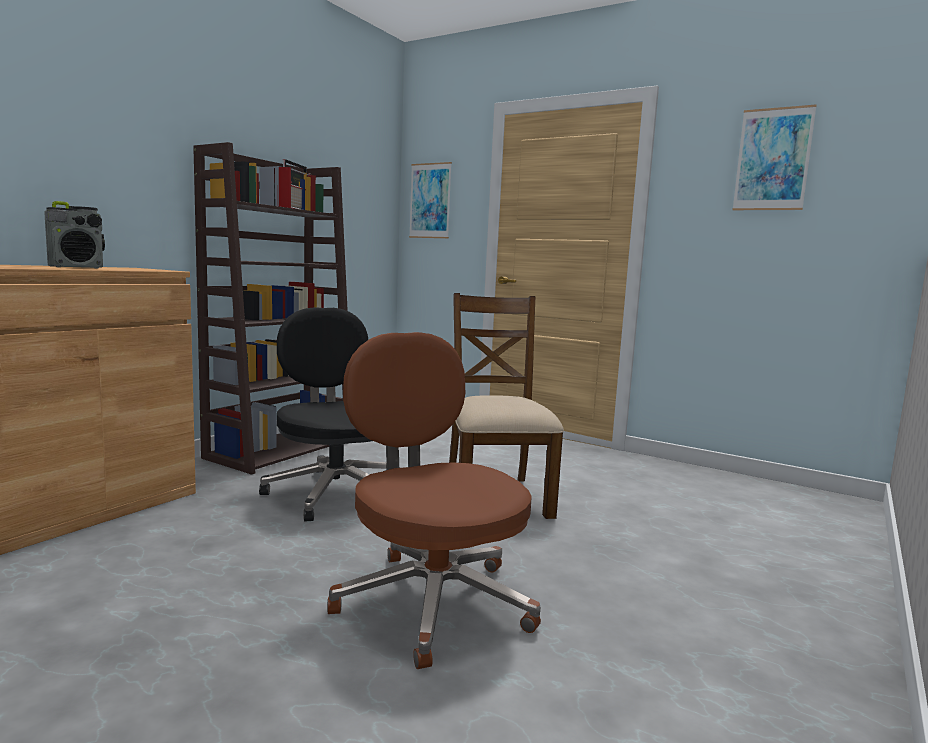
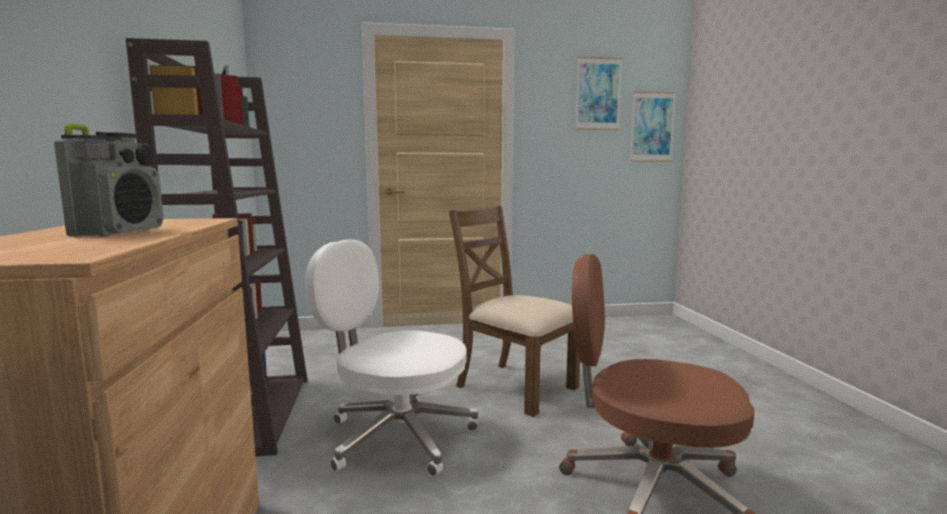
camera: 40 degrees left, 0 degrees up
(334, 492) = (396, 436): black office chair -> white office chair
(430, 201) = (292, 115): picture -> picture (652, 127)

